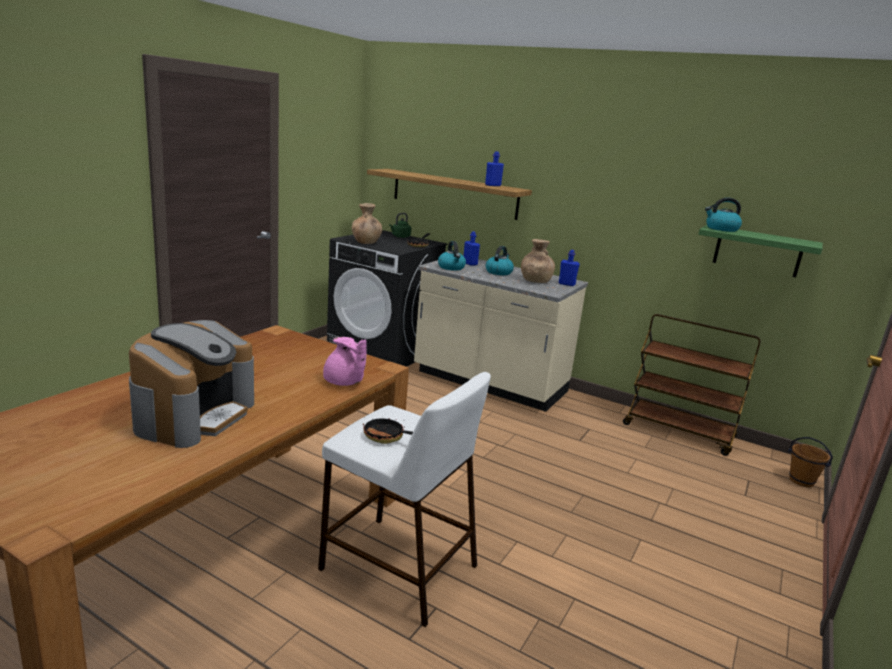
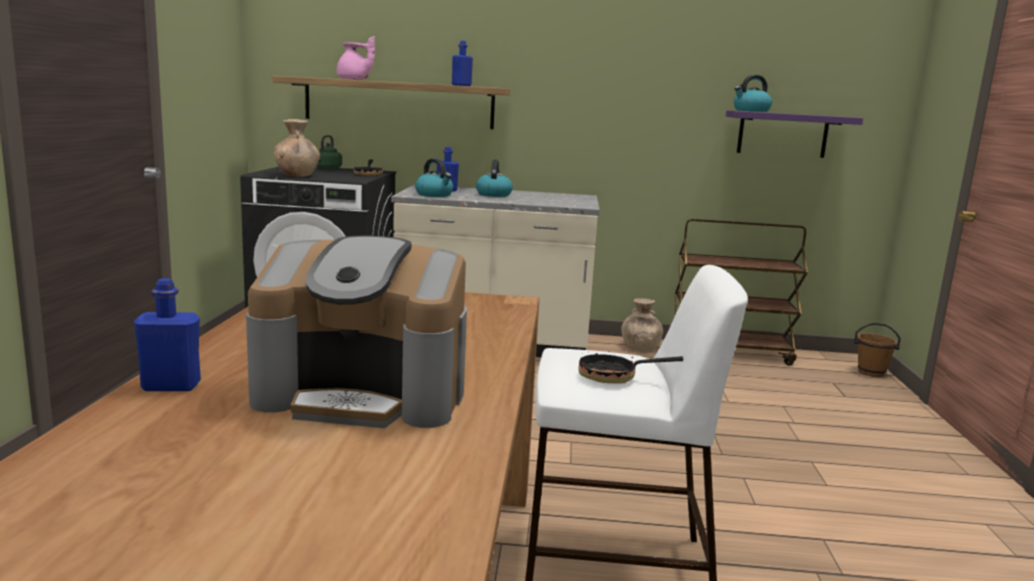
camera: 25 degrees left, 5 degrees down
(194, 415) = (365, 394): coffee machine -> coffee machine turned 105 degrees clockwise
(344, 382) = (495, 323): pink teapot -> pink teapot (354, 79)
(535, 281) = (546, 198): brown vase -> brown vase (640, 347)
(566, 284) = (581, 198): blue bottle -> blue bottle (171, 386)
(757, 251) = (782, 134): green shelf -> purple shelf

